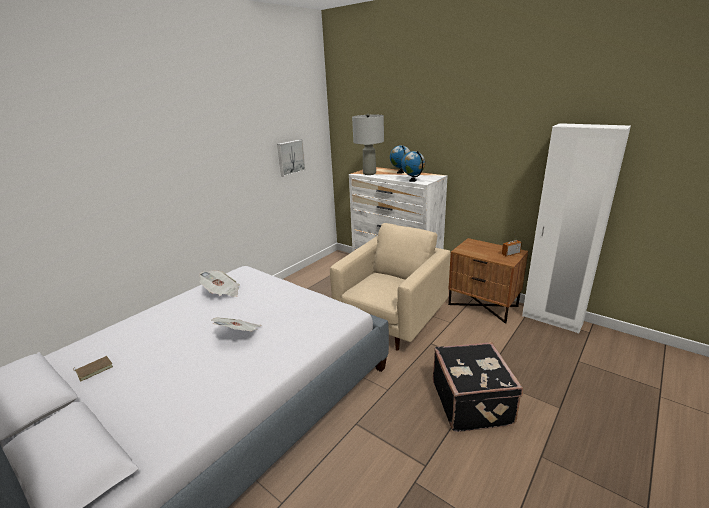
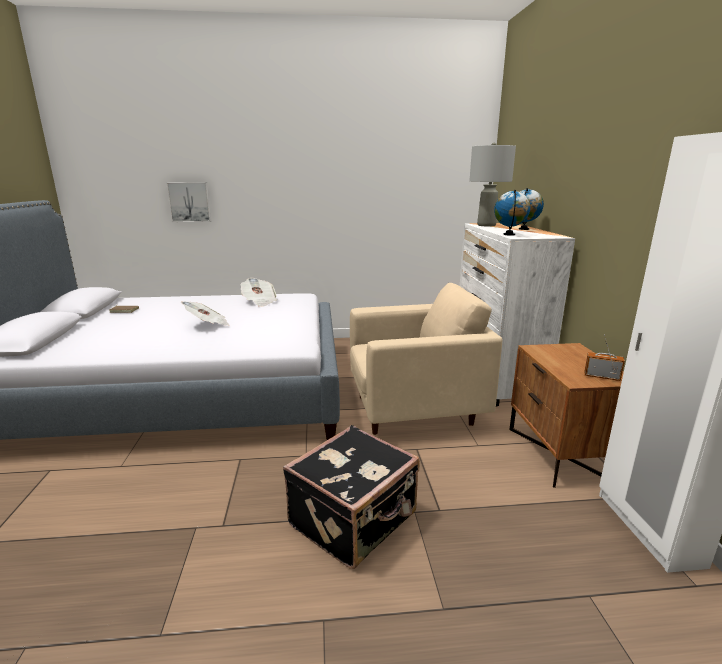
camera: 45 degrees right, 5 degrees down
(290, 157) = (421, 198): picture -> picture (189, 202)

